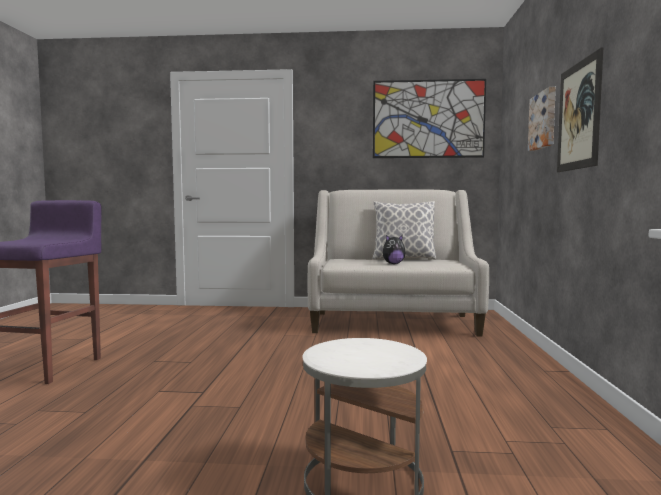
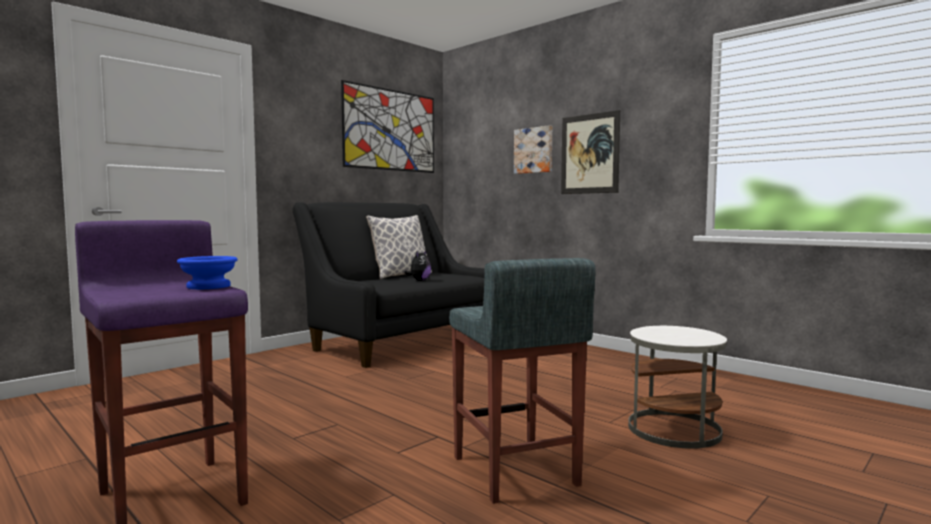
camera: 50 degrees left, 0 degrees up
(53, 241) = (210, 286): none -> blue bowl
(158, 436) = (515, 472): none -> grey stool
(392, 321) = (400, 342): beige sofa -> black sofa

